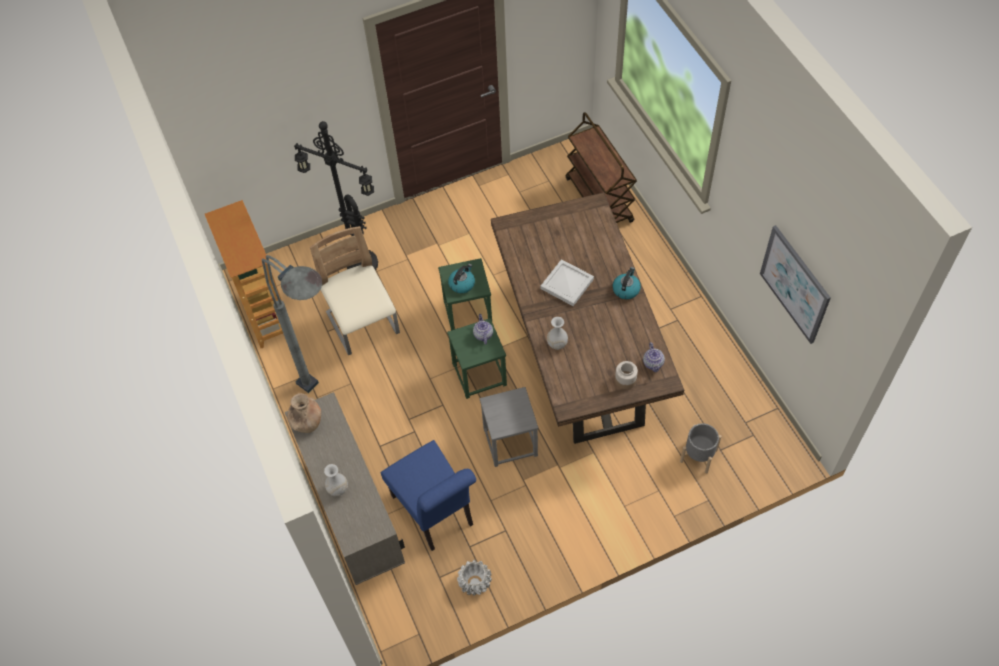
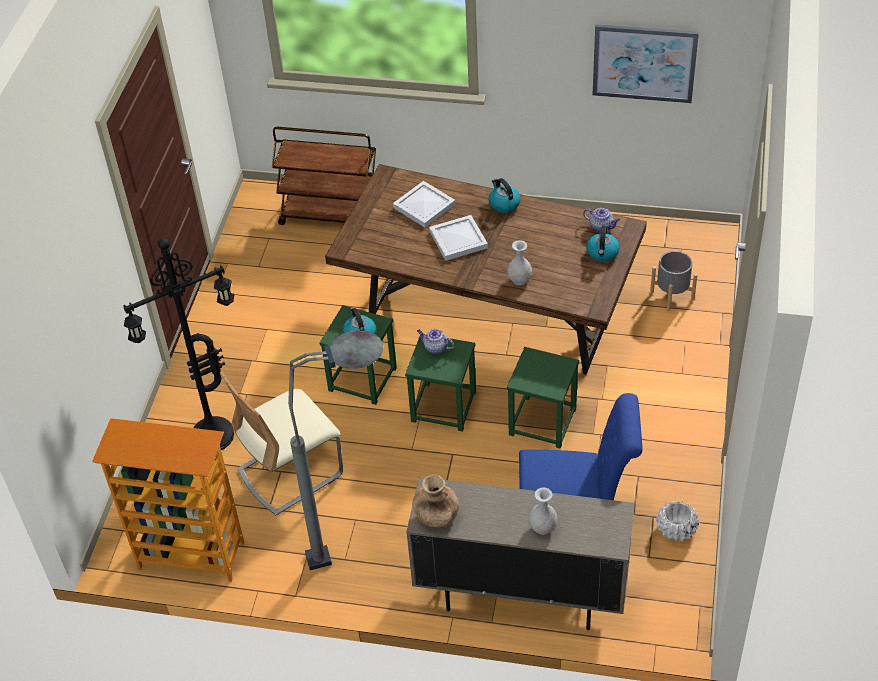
camera: 55 degrees left, 10 degrees down
(363, 324) = (290, 472): beige chair -> beige chair turned 45 degrees counterclockwise
(509, 442) = (542, 422): grey stool -> green stool
(584, 243) = (424, 205): none -> white tray
(625, 380) = (602, 253): jar -> kettle

